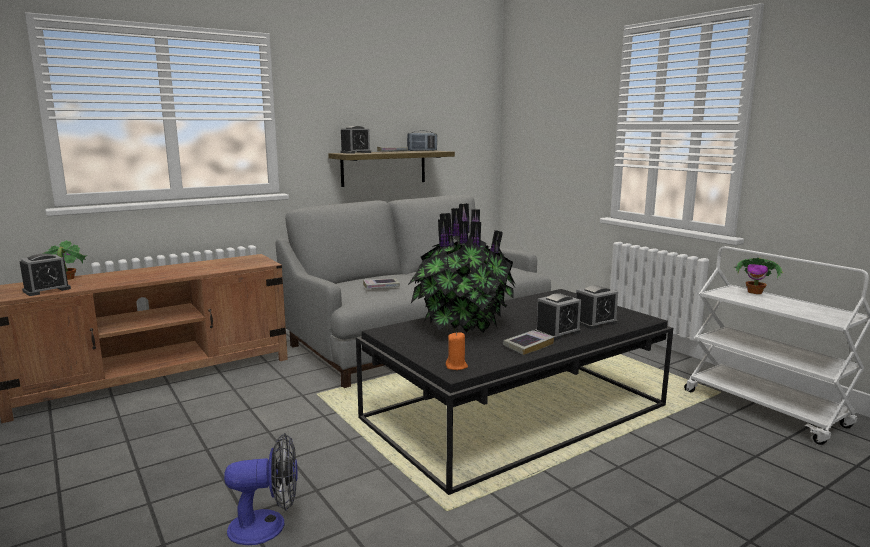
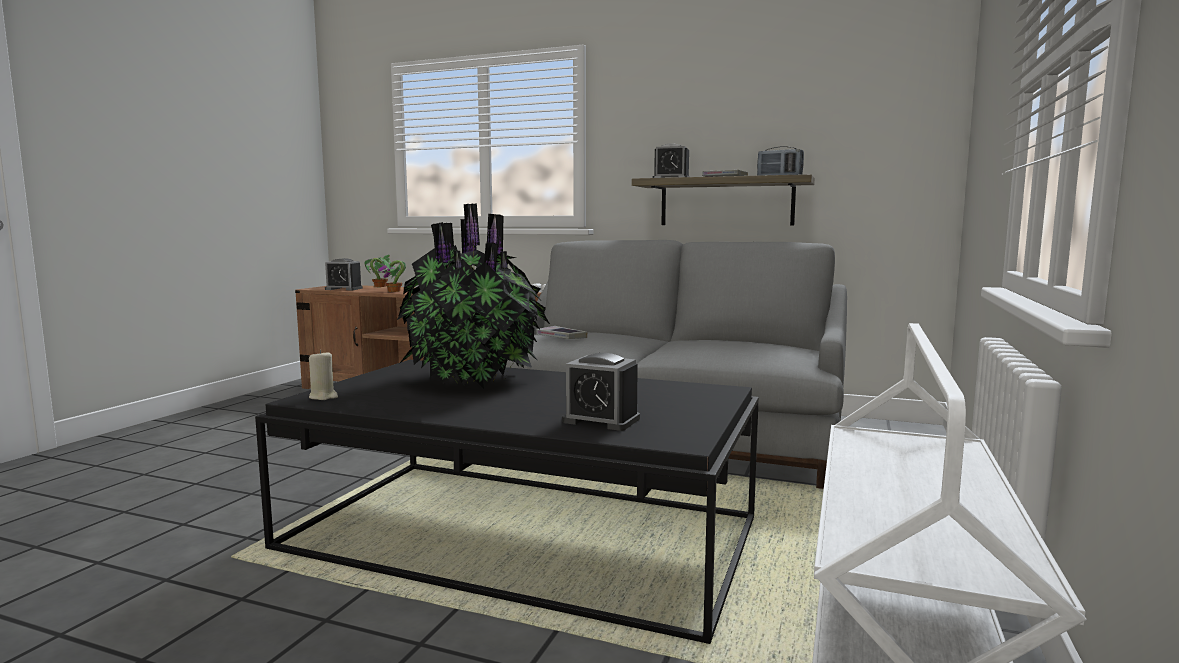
camera: 55 degrees right, 5 degrees down
(267, 526) = (179, 495): fan -> none
(456, 366) = (323, 397): orange candle -> beige candle
(528, 345) = (435, 408): book -> none
(557, 332) = (515, 411): alarm clock -> none
(755, 292) = (964, 460): potted plant -> potted plant (394, 291)

